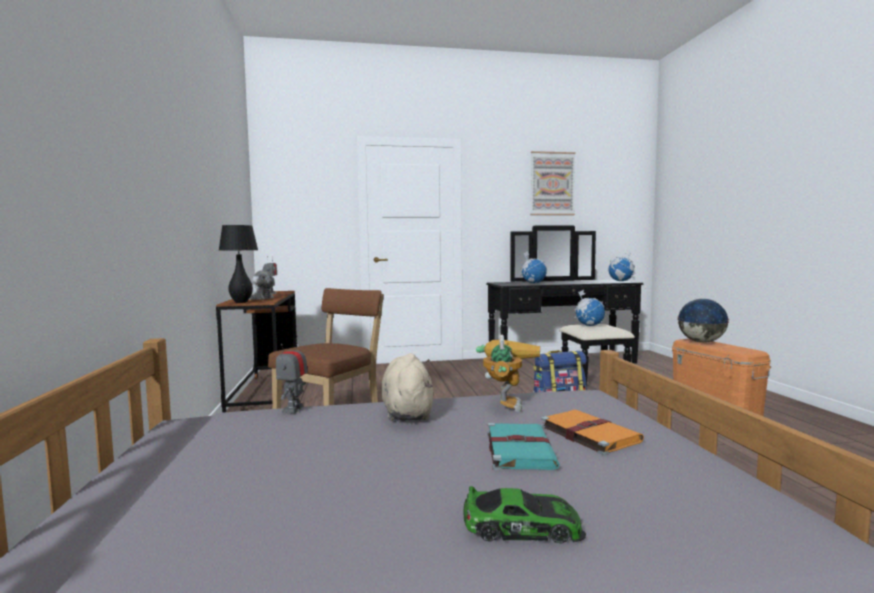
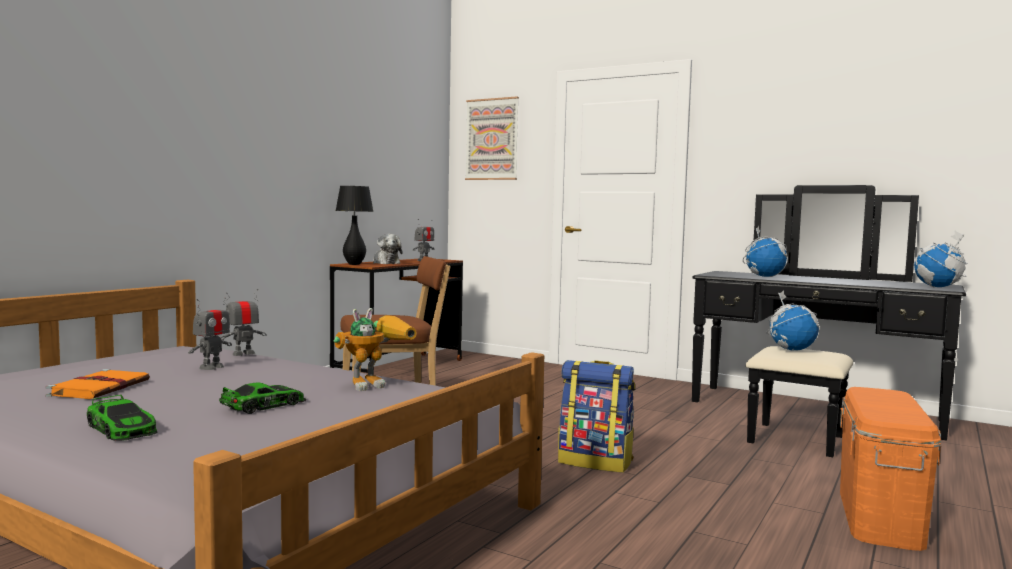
camera: 40 degrees right, 0 degrees up
(322, 431) = (212, 367): none -> toy robot
(407, 412) = (293, 371): beige plush toy -> none
(519, 449) = (264, 405): turquoise book -> toy car
(552, 184) = (841, 115): picture -> picture (492, 139)
(587, 433) = (341, 413): orange book -> orange book (100, 388)
(701, 342) = (883, 396): globe -> none

